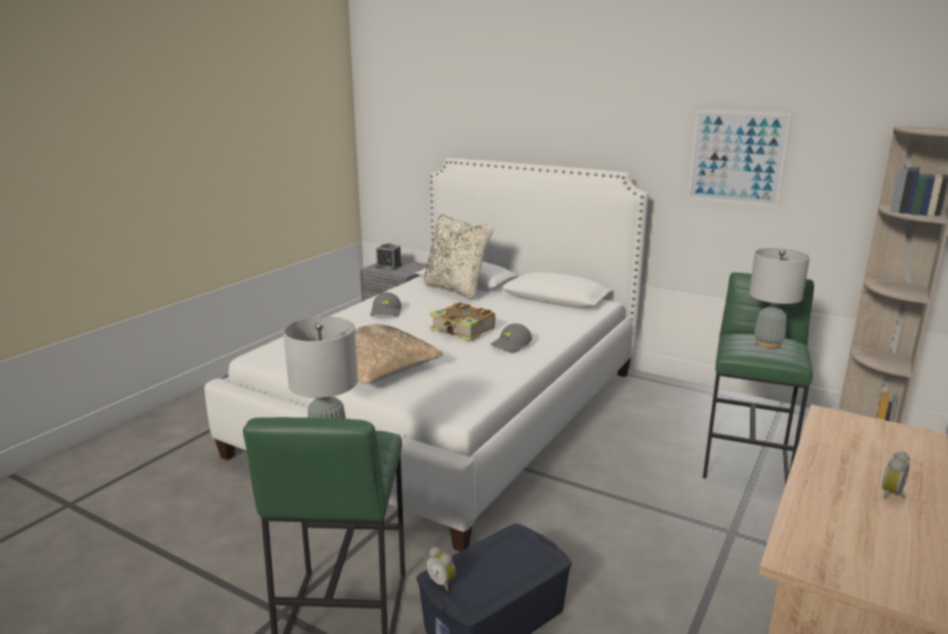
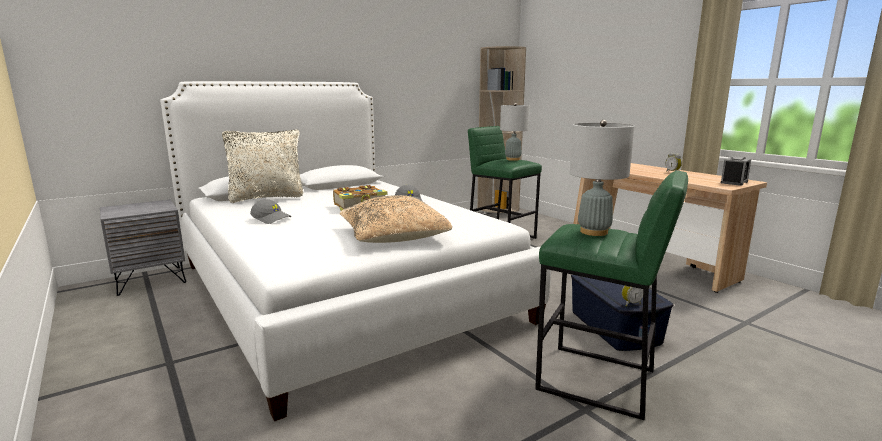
camera: 65 degrees left, 5 degrees down
(388, 266) = (127, 210): alarm clock -> alarm clock (734, 182)
(737, 157) = (412, 69): picture -> none

